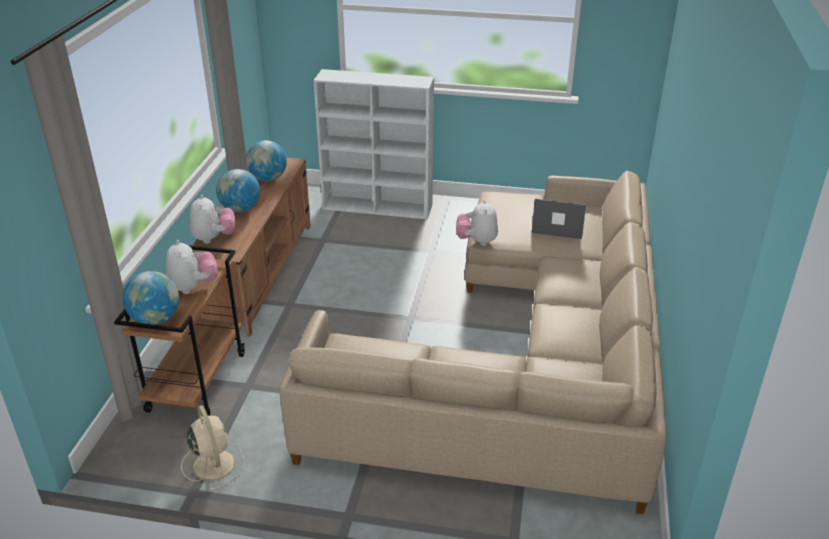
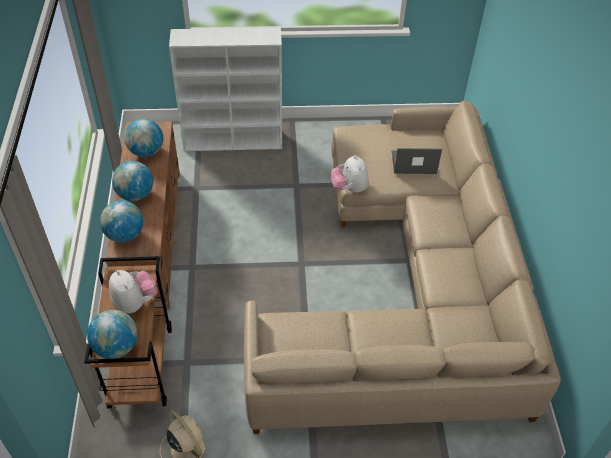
camera: 15 degrees left, 15 degrees up
(214, 238) = (125, 235): plush toy -> globe

